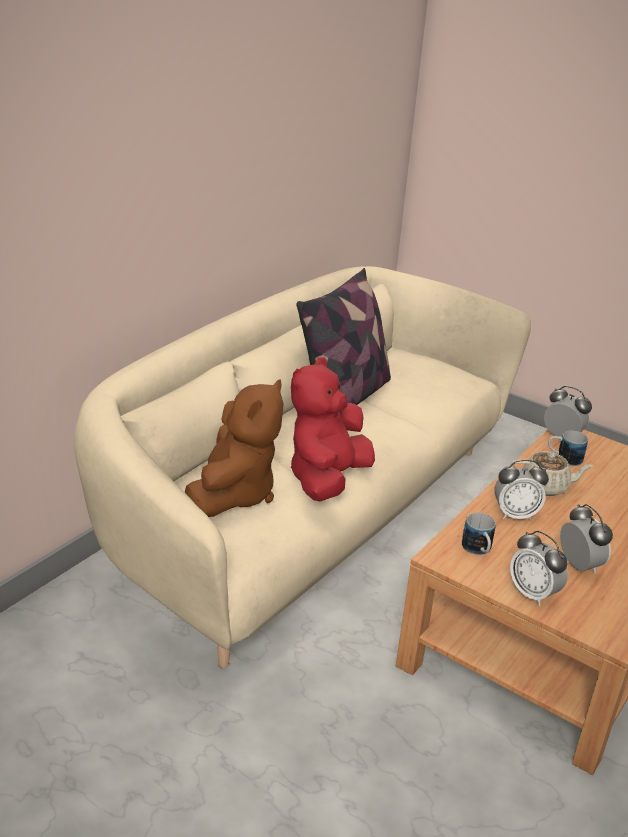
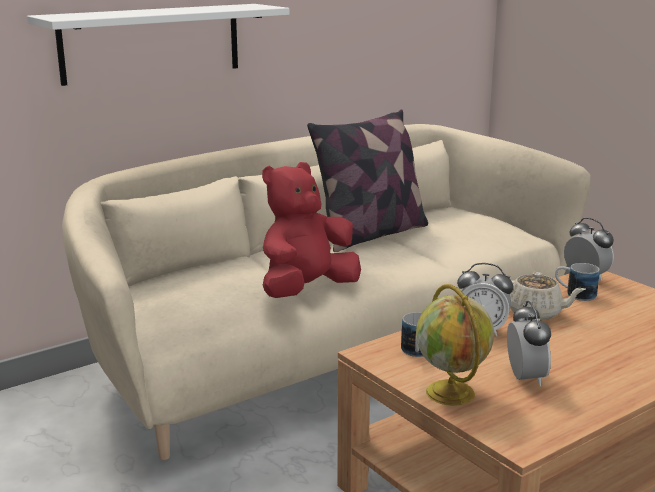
camera: 20 degrees right, 10 degrees down
(137, 229) = (152, 43): none -> white shelf
(234, 494) = (205, 290): brown plush toy -> none
(533, 593) = (451, 394): alarm clock -> globe

